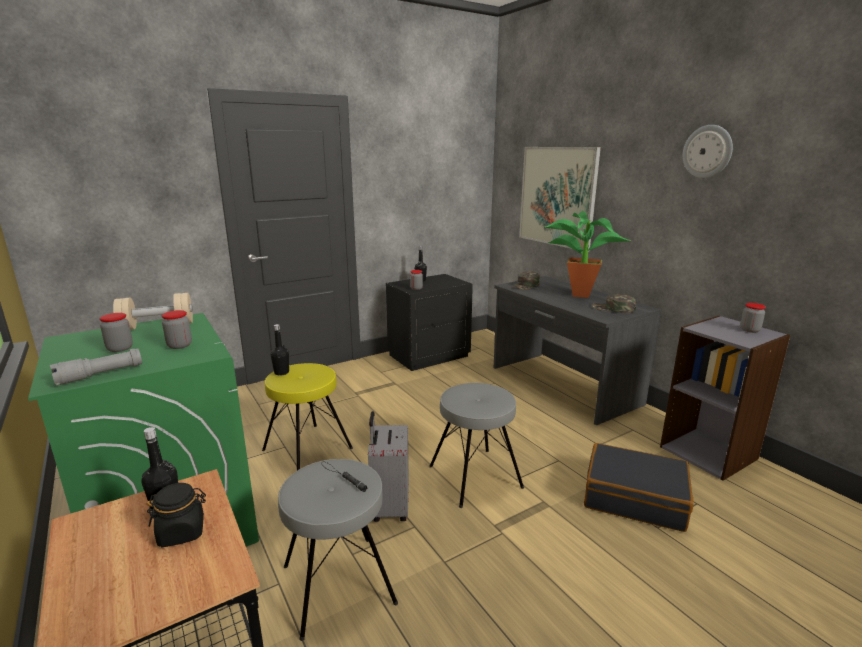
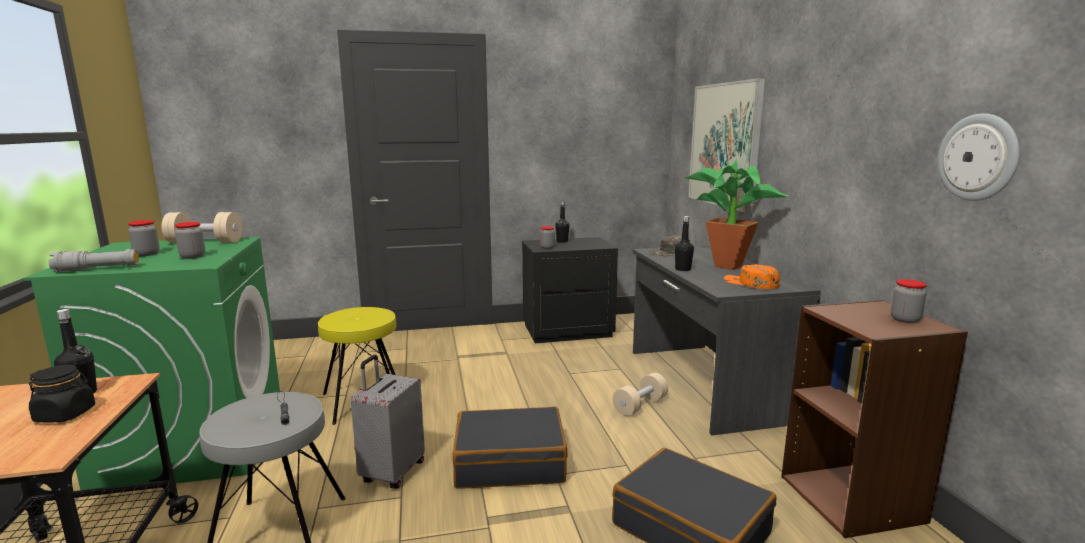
camera: 20 degrees right, 5 degrees down
(281, 372) = (342, 312): black bottle -> black bottle (683, 269)
(475, 477) = (509, 462): grey stool -> black suitcase
(532, 411) = (640, 406): none -> beige dumbbell
(613, 309) = (751, 283): green cap -> orange cap
(707, 151) = (872, 70): wall clock -> wall clock (978, 157)
(709, 452) = (852, 498): grey bookcase -> brown bookcase

